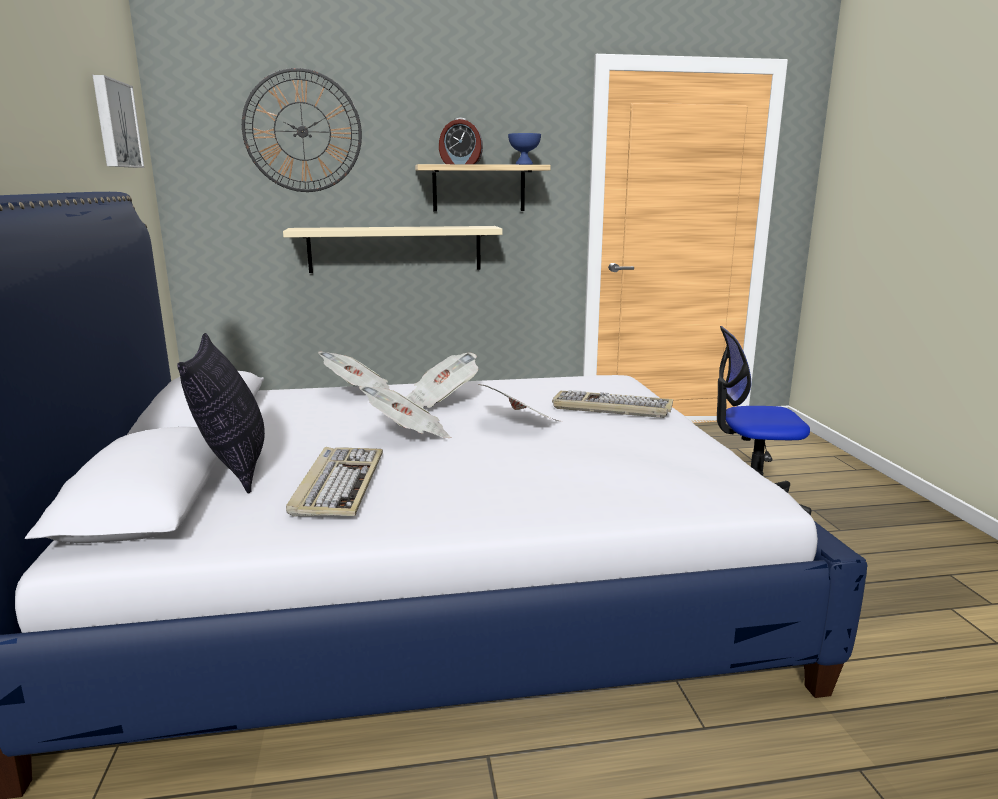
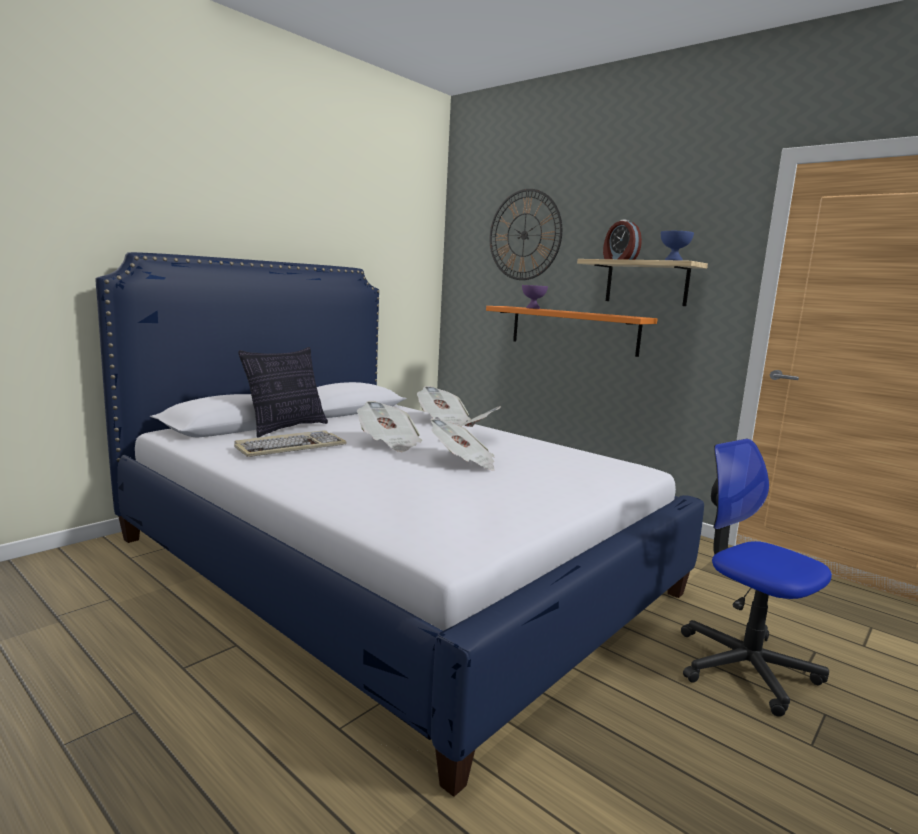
camera: 50 degrees right, 5 degrees down
(114, 124) = (396, 230): picture -> none
(343, 227) = (533, 308): none -> purple bowl
(395, 249) = (573, 330): beige shelf -> orange shelf
(610, 407) = (555, 478): keyboard -> none

